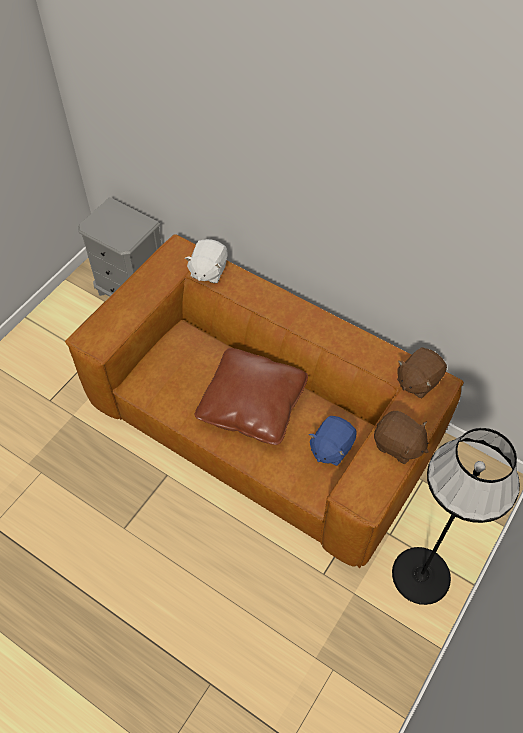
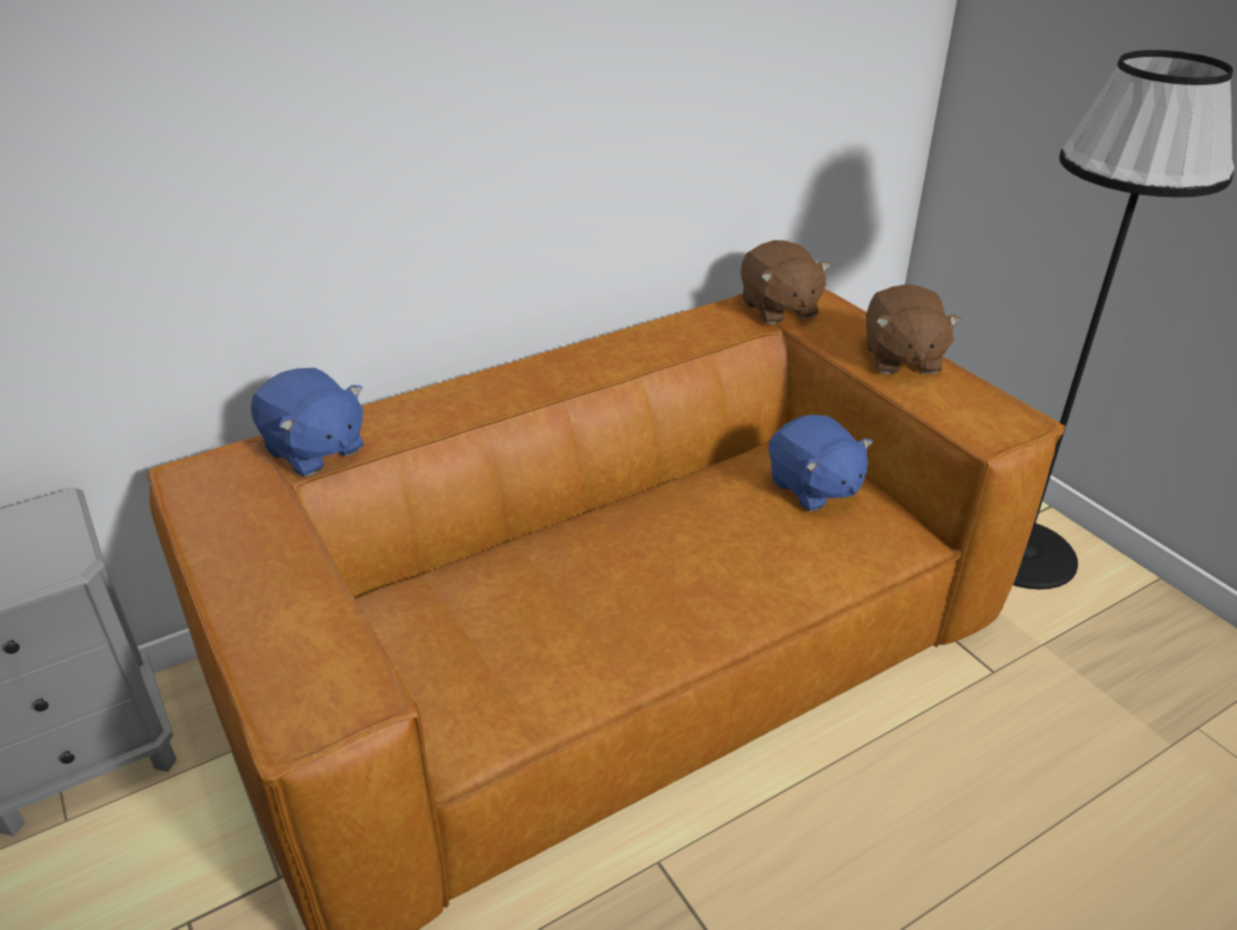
camera: 65 degrees left, 20 degrees down
(208, 271) = (314, 451): white plush toy -> blue plush toy
(252, 405) = (655, 557): brown pillow -> none
(398, 445) = (901, 359): brown plush toy -> brown plush toy turned 120 degrees clockwise

